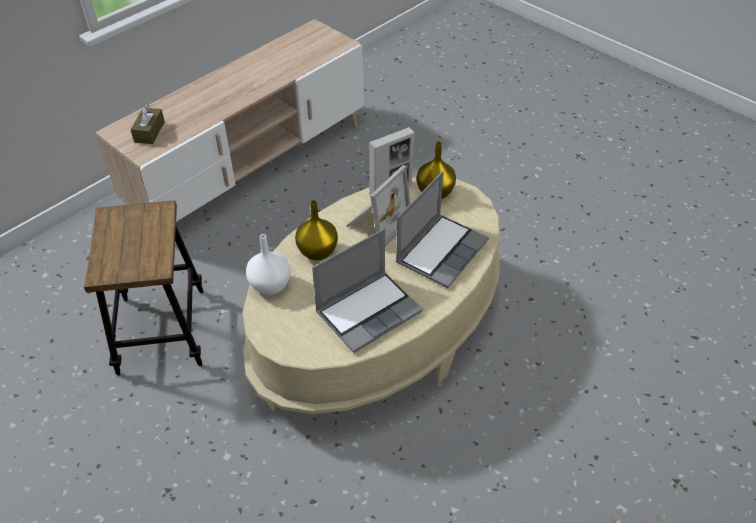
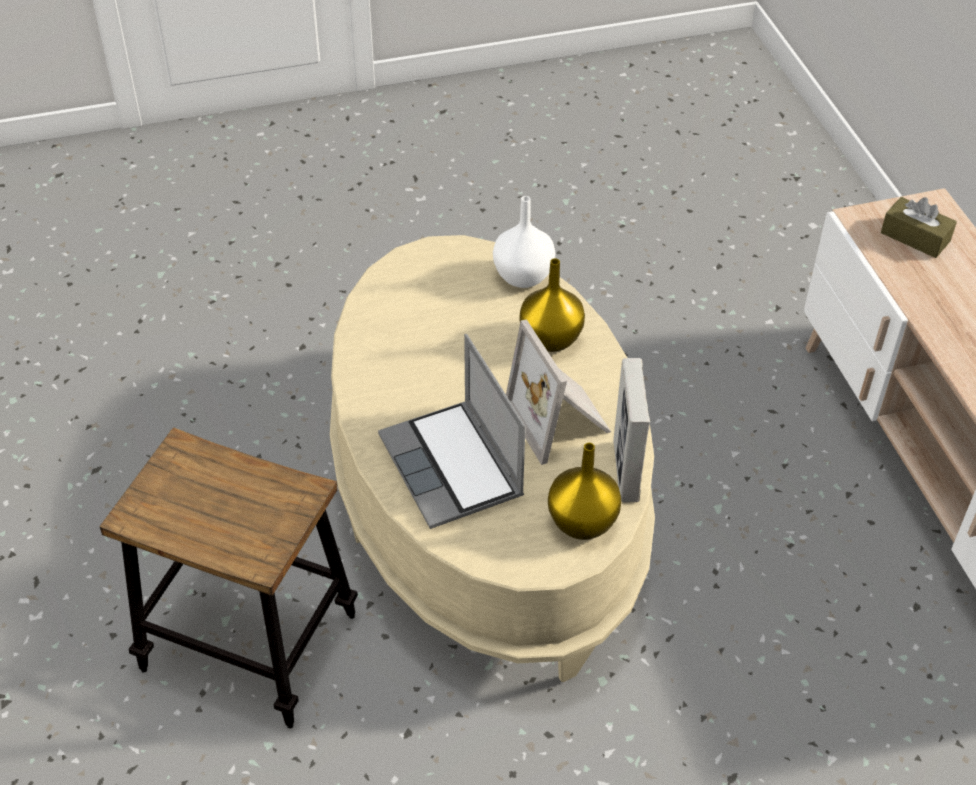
camera: 120 degrees right, 0 degrees up
(162, 331) = (641, 299): stool -> stool (249, 642)
(369, 311) = (409, 346): laptop -> none

